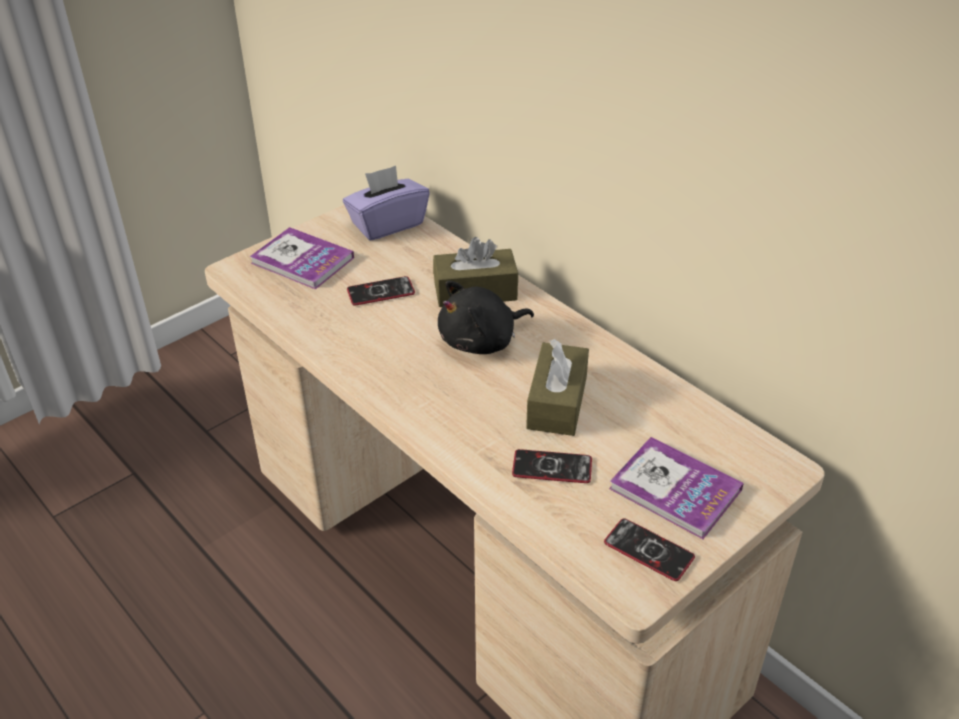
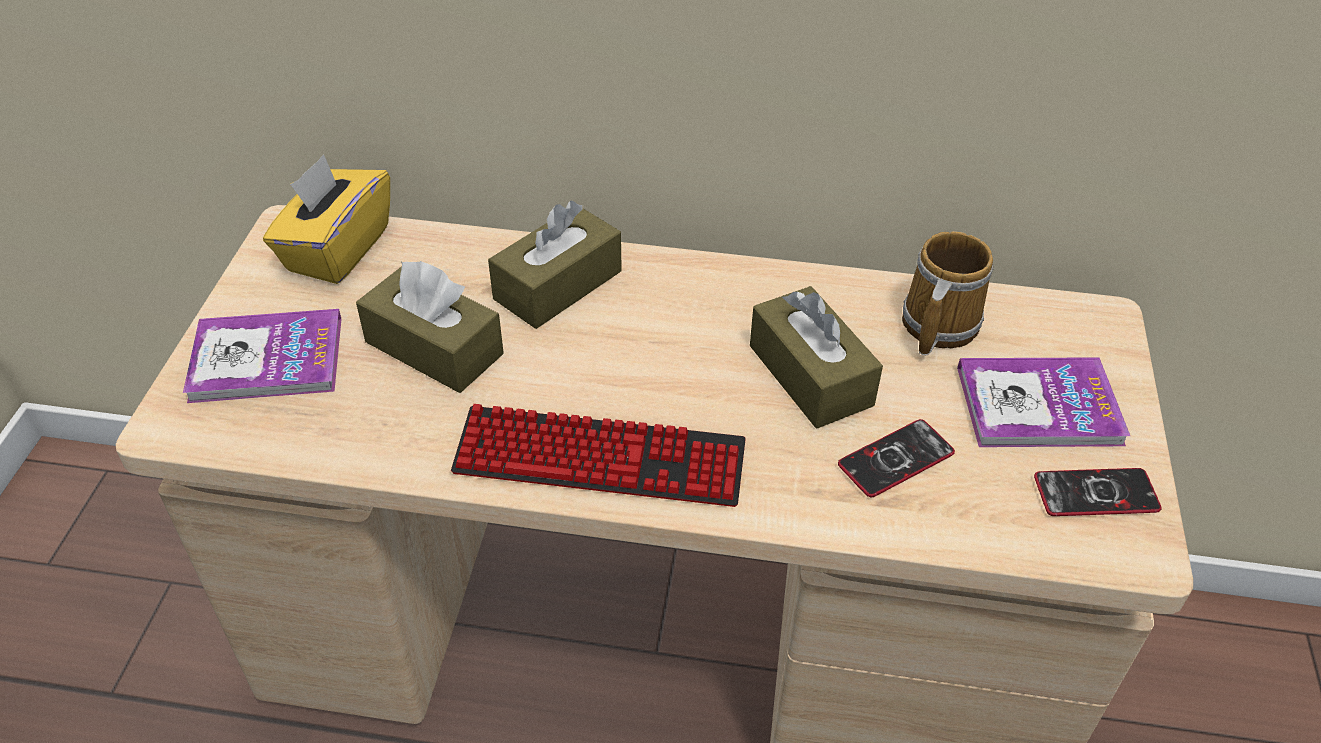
camera: 40 degrees left, 5 degrees up
(381, 292) = (434, 348): phone -> brown tissue box
(387, 224) = (337, 249): purple tissue box -> yellow tissue box
(399, 383) = (599, 459): none -> keyboard
(481, 341) = (639, 346): black plush toy -> none
(666, 416) = (935, 325): none -> mug

